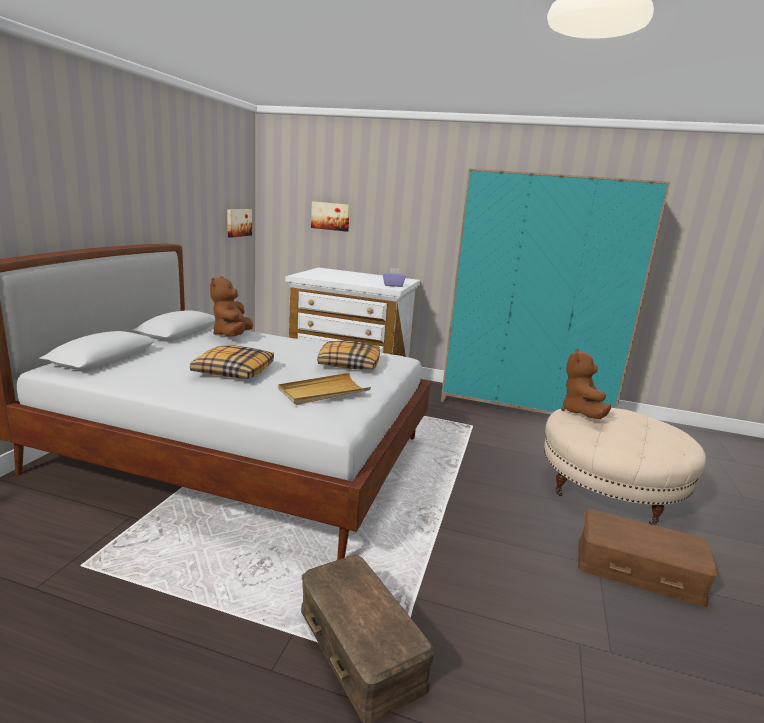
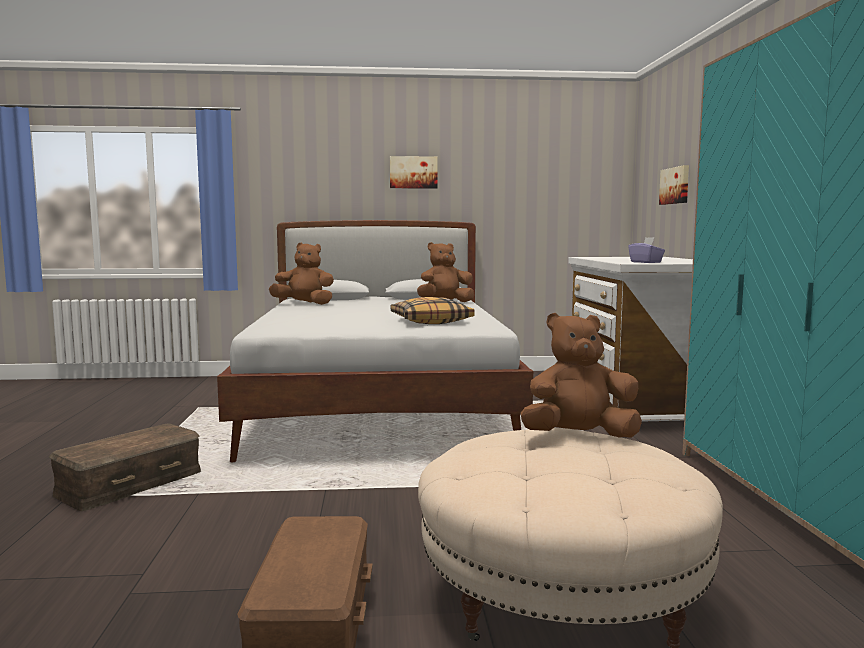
camera: 70 degrees right, 10 degrees down
(135, 376) = (304, 304): none -> brown plush toy
(233, 371) = (347, 310): pillow -> none
(238, 222) = (593, 207): picture -> picture (413, 172)
(323, 392) = (326, 320): beige tray -> none

